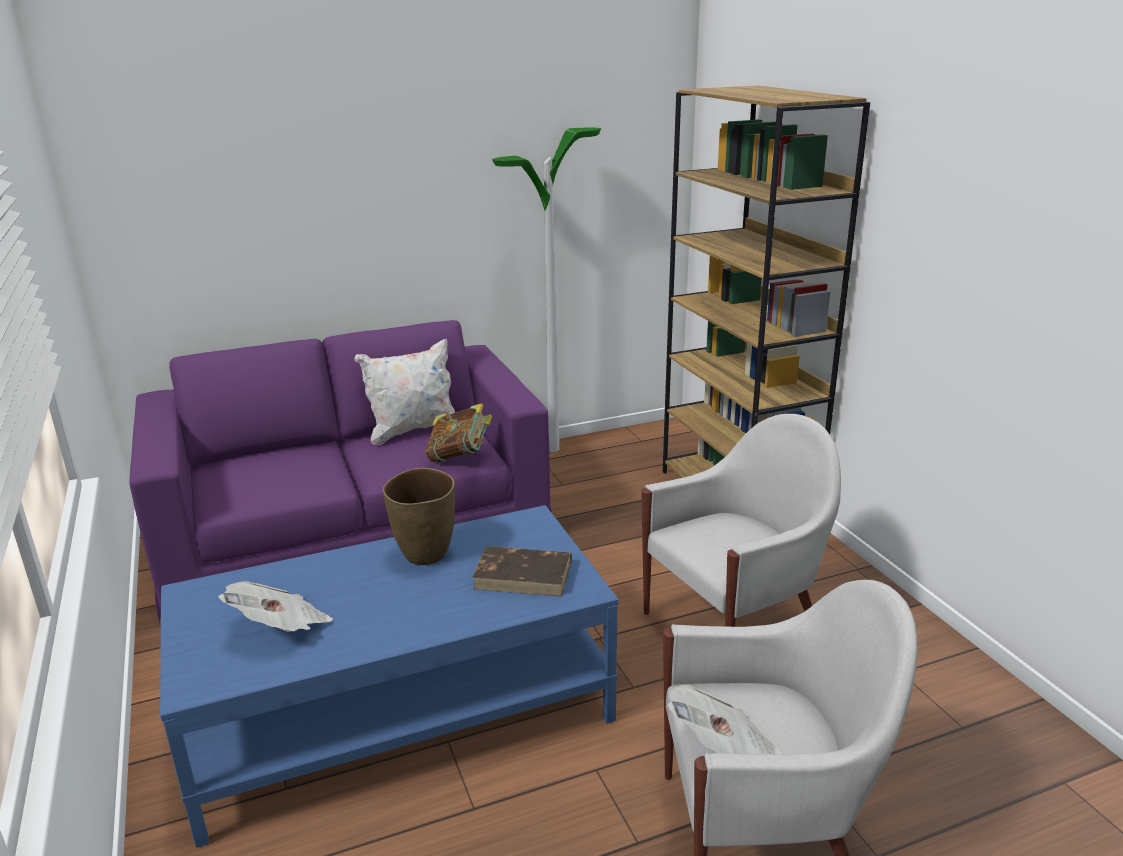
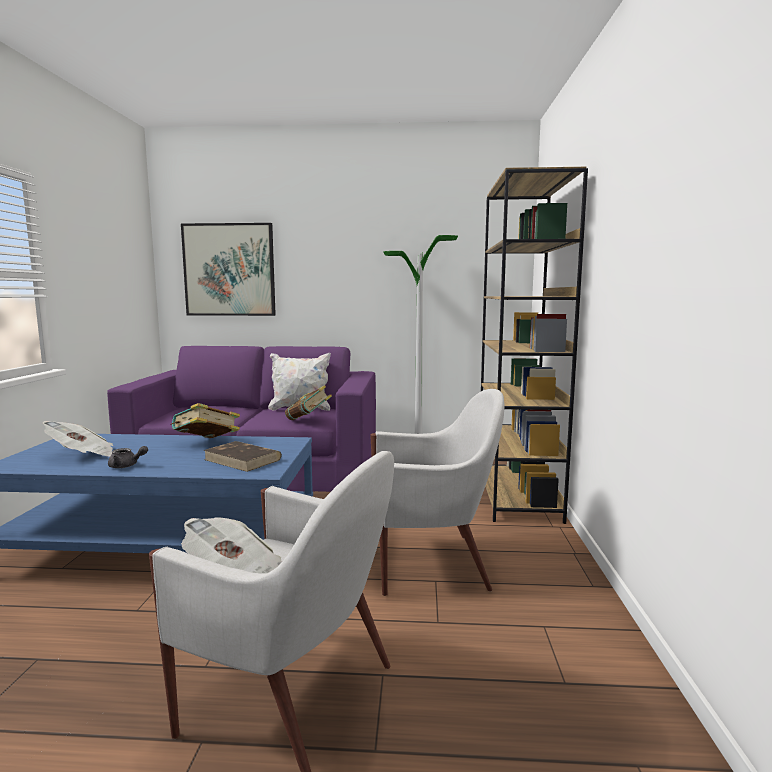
camera: 25 degrees right, 15 degrees down
(220, 205) = (229, 270): none -> picture
(386, 631) = (126, 466): none -> grey teapot
(425, 555) = (206, 444): brown vase -> book

